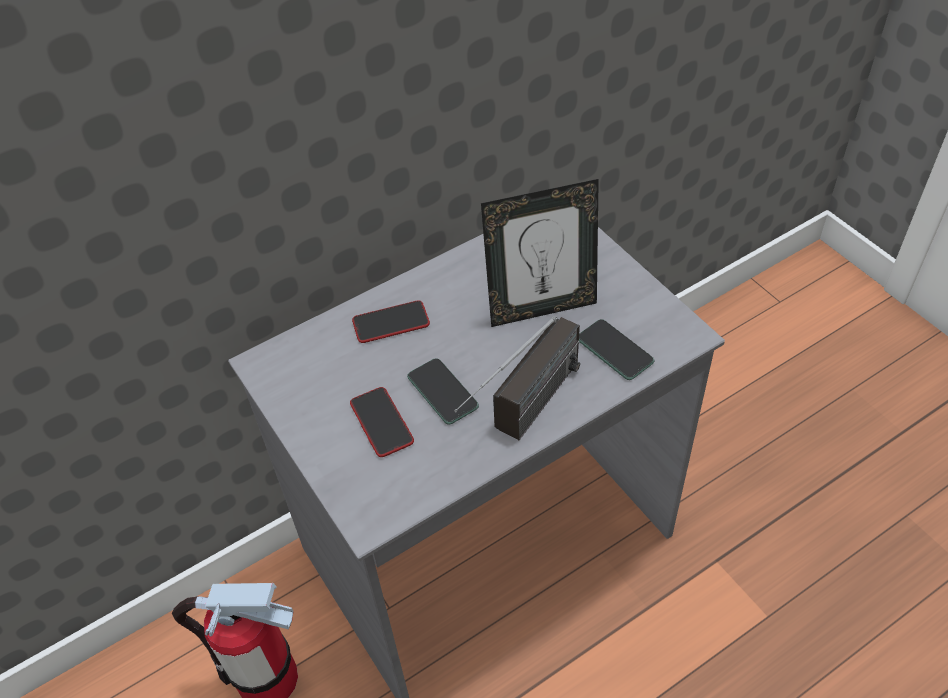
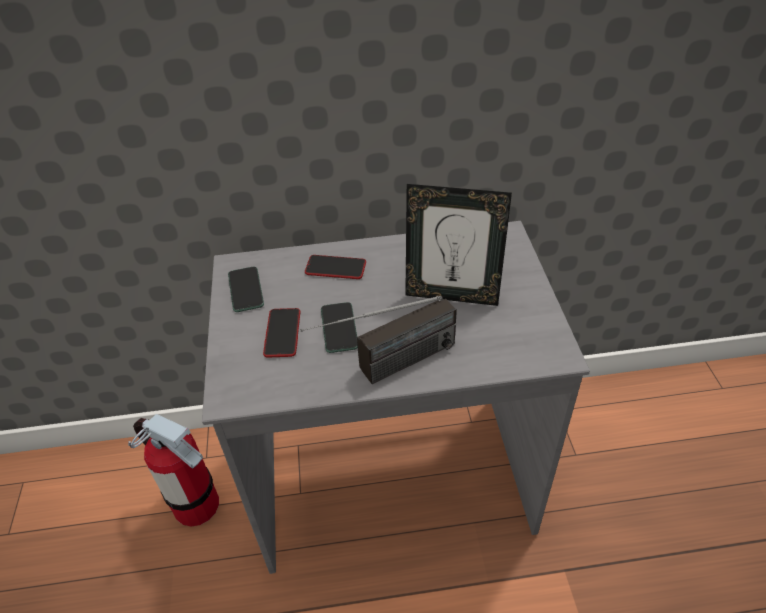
camera: 25 degrees right, 5 degrees down
(614, 350) = (490, 345): phone -> phone (246, 290)

